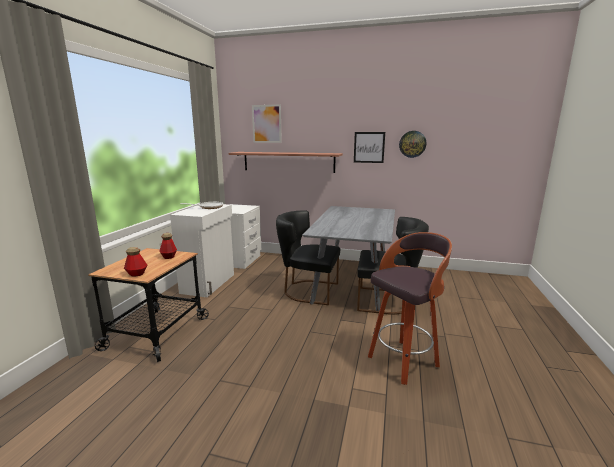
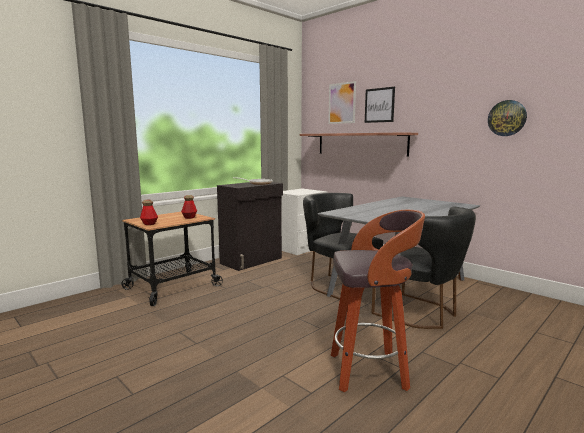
camera: 30 degrees right, 5 degrees down
(209, 283) = (252, 261): white cabinet -> black cabinet
(369, 147) = (449, 124): picture -> picture (379, 105)

